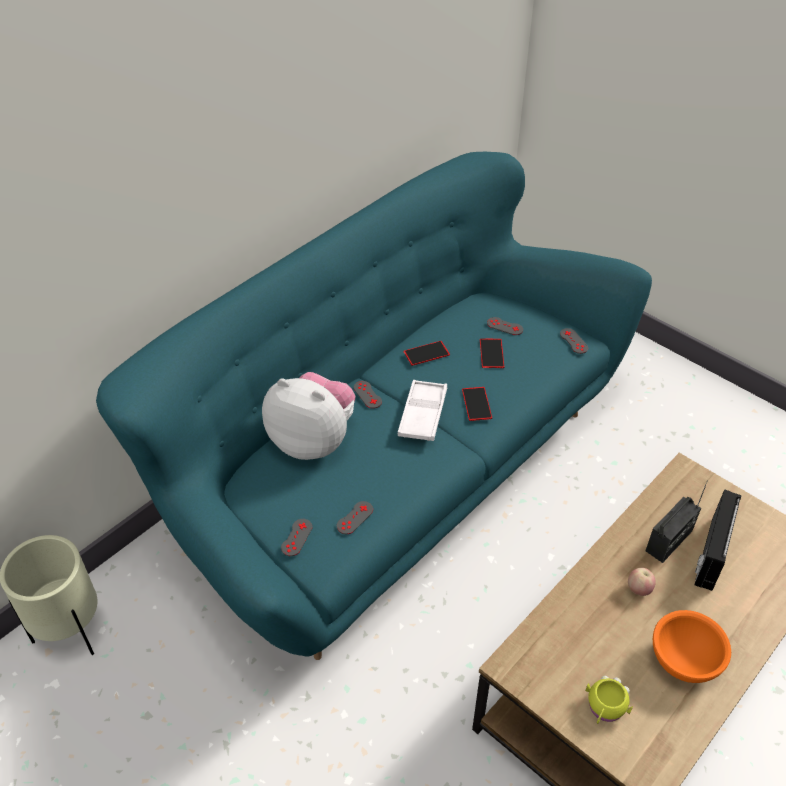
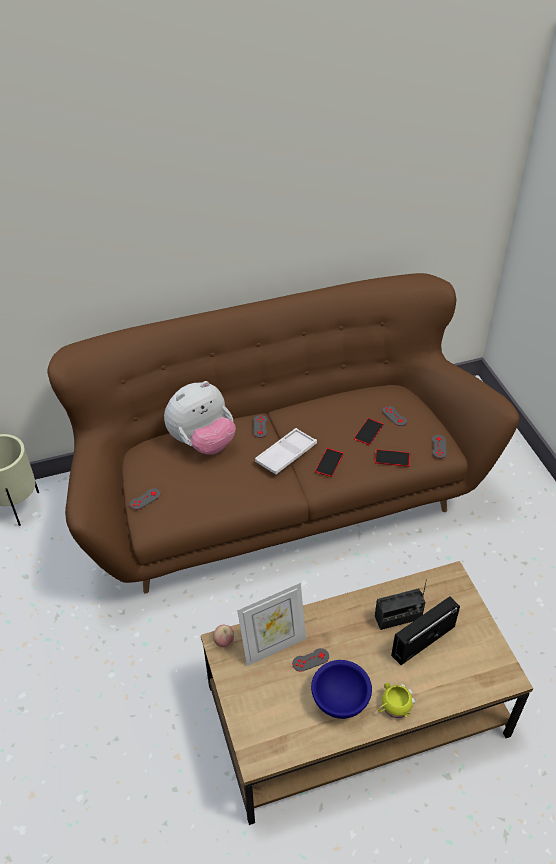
camera: 30 degrees right, 0 degrees up
(313, 440) = (202, 442): plush toy -> plush toy turned 90 degrees clockwise
(354, 518) = (189, 503): grey game controller -> grey game controller (310, 660)
(393, 474) = (278, 496): turquoise sofa -> brown sofa
(426, 353) = (322, 413): phone -> phone (392, 458)
(570, 638) = (273, 646): none -> picture frame
(604, 709) = (260, 701): yellow mug -> yellow mug (394, 707)
(638, 589) = (348, 639): apple -> apple (224, 641)
(685, 661) = (341, 700): orange bowl -> blue bowl

